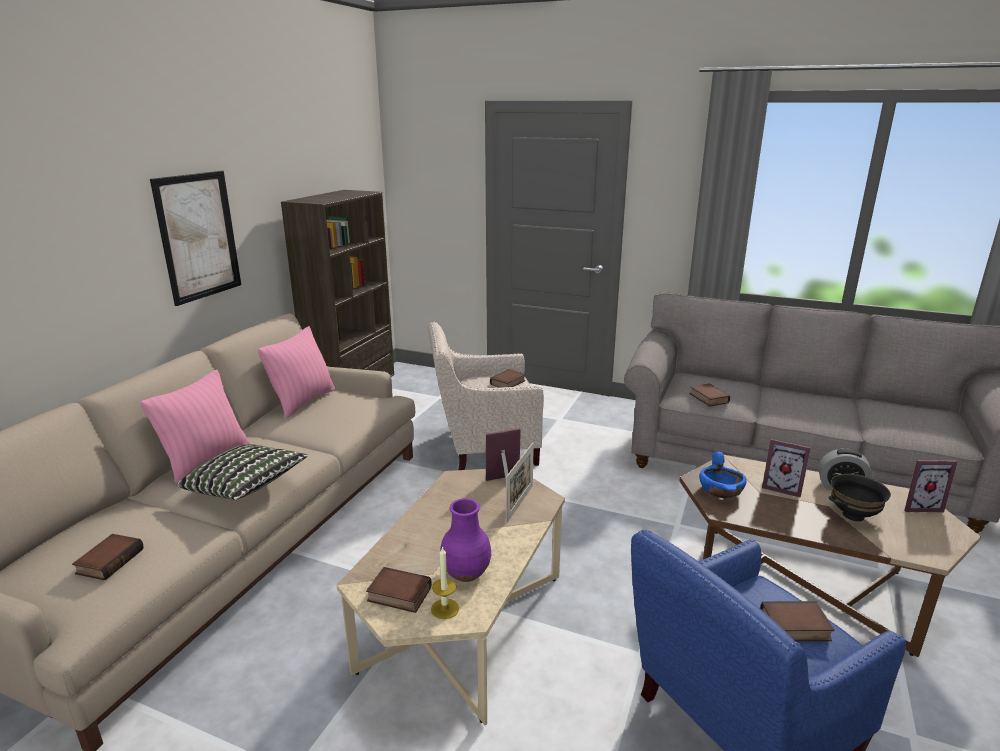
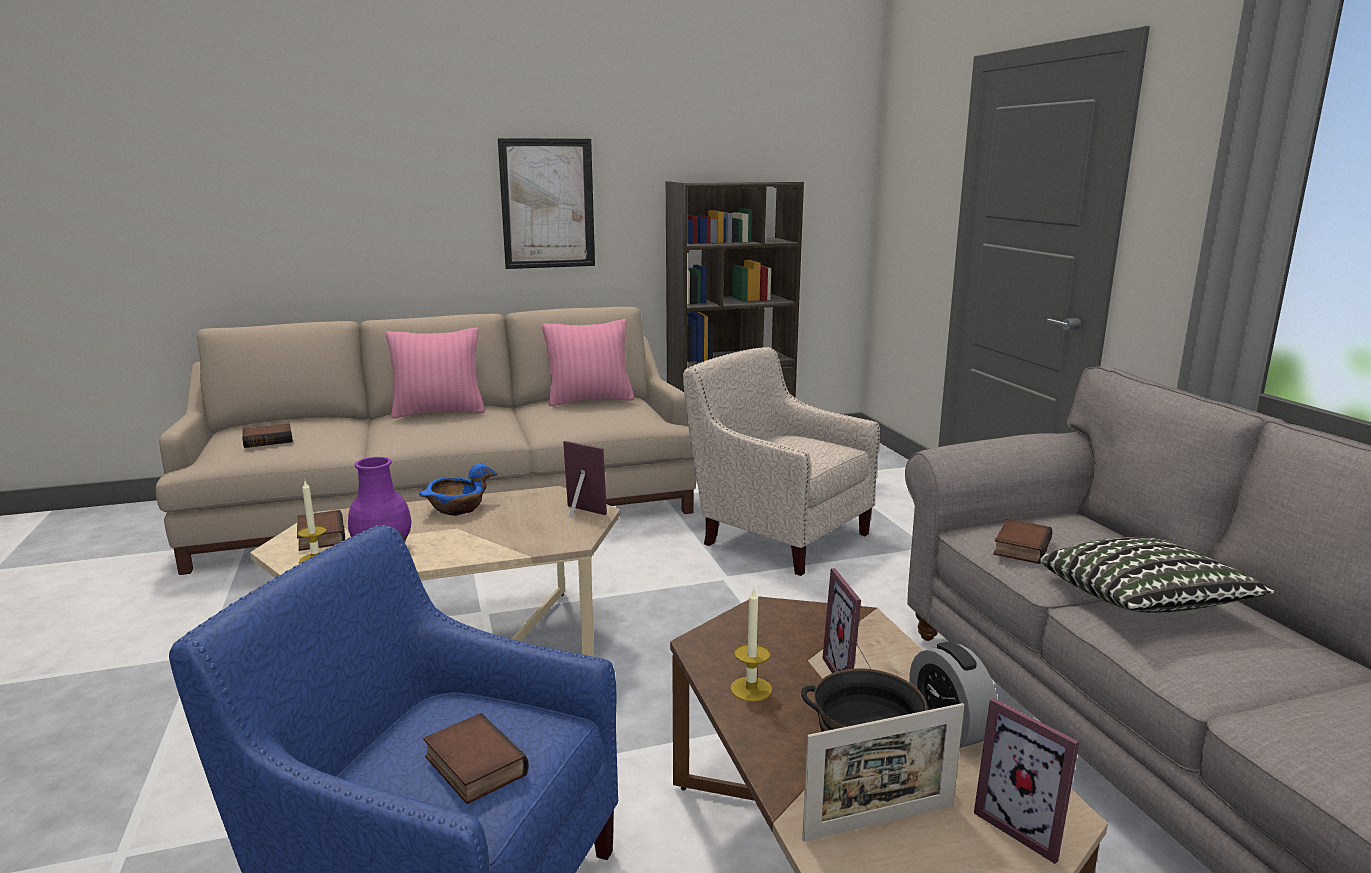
camera: 50 degrees right, 5 degrees down
(246, 487) = (416, 436): pillow -> pillow (1142, 604)
(508, 383) = (815, 450): book -> none
(519, 503) = (544, 533): picture frame -> picture frame (879, 822)
(720, 491) = (760, 631): blue bowl -> blue bowl (457, 508)
(777, 517) = (751, 689): none -> candle

